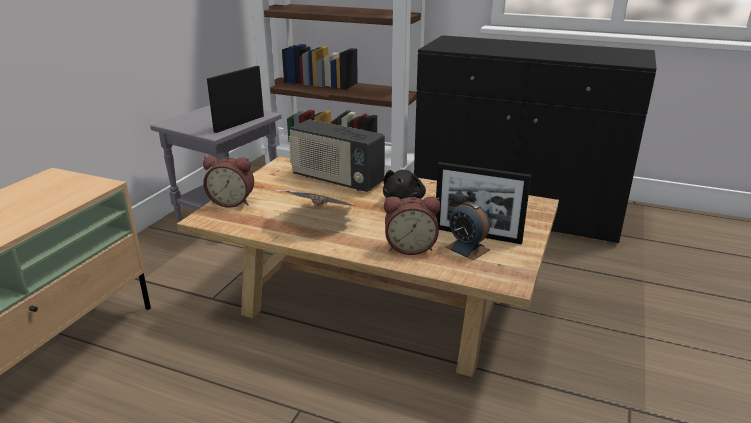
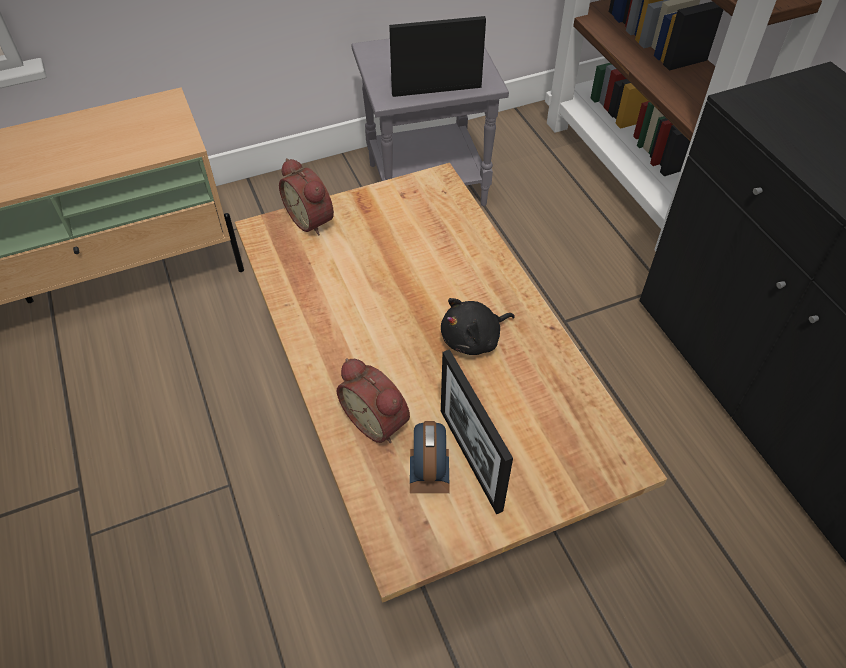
camera: 45 degrees right, 25 degrees up
(321, 218) = (356, 306): newspaper -> none
(336, 180) = (451, 249): radio -> none

